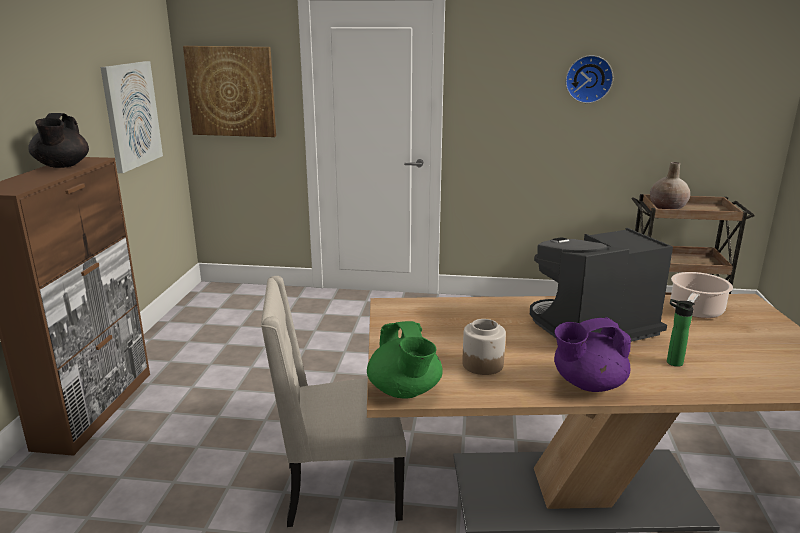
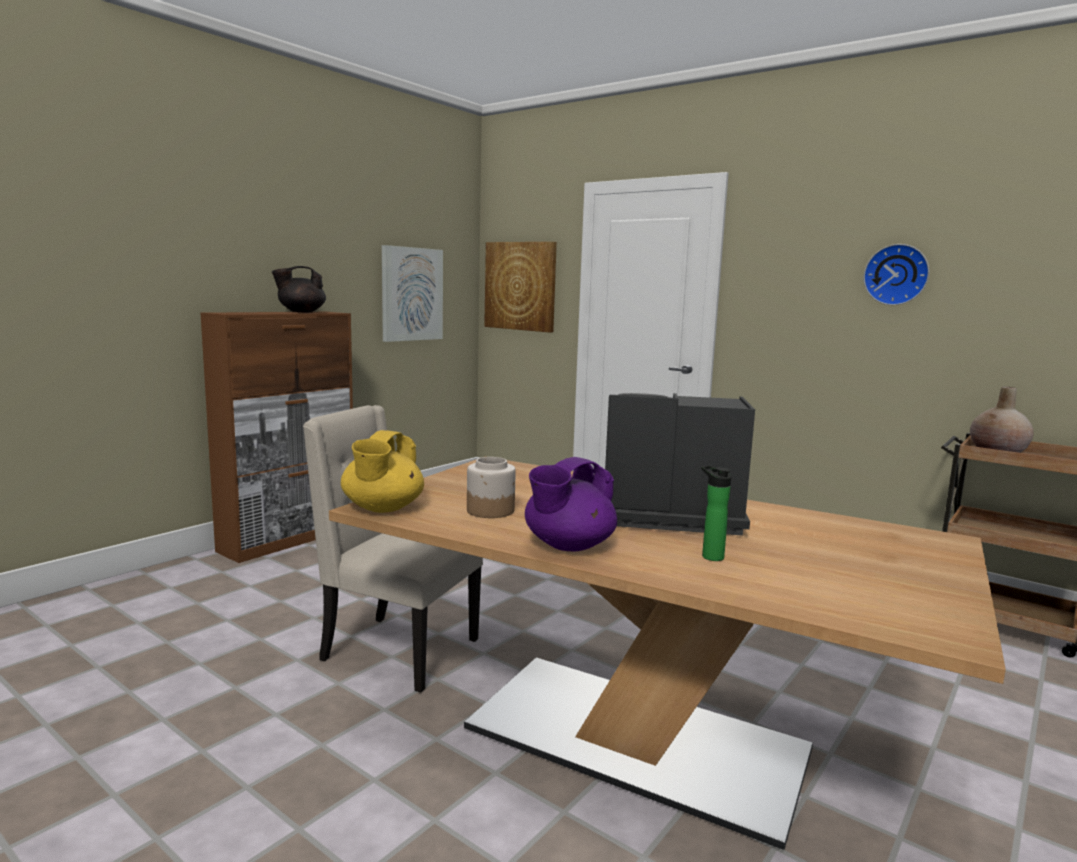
camera: 30 degrees right, 10 degrees down
(62, 166) = (301, 312): black teapot -> black teapot turned 45 degrees clockwise
(405, 391) = (382, 508): green teapot -> yellow teapot
(587, 384) = (568, 546): purple teapot -> purple teapot turned 60 degrees counterclockwise
(695, 311) = (842, 531): cooking pot -> none

